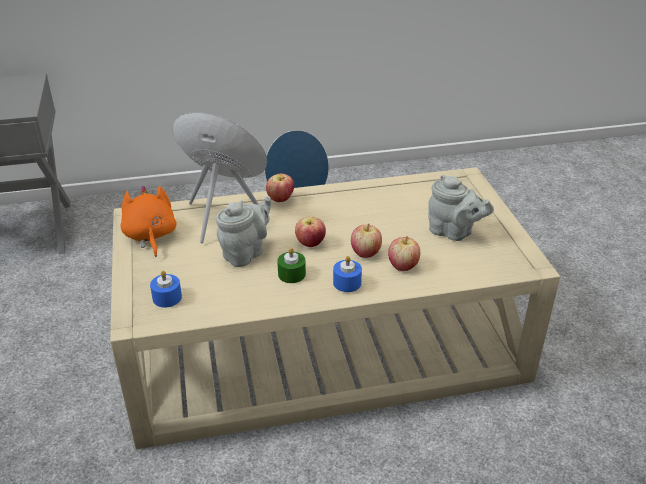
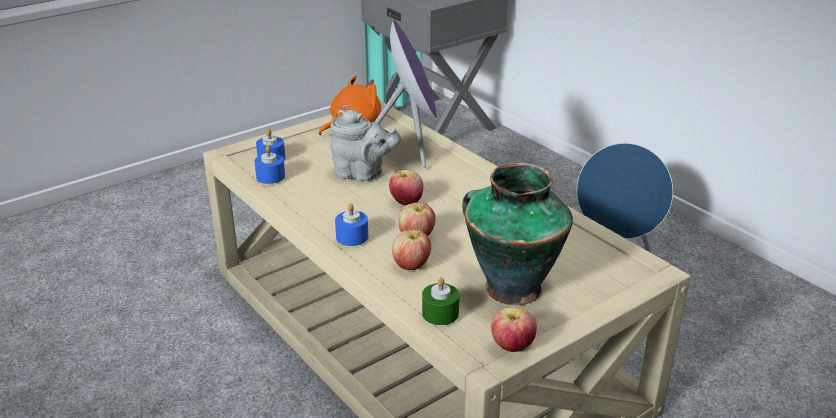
camera: 65 degrees right, 5 degrees down
(207, 305) = (270, 176): none -> blue candle
(280, 199) = (468, 165): apple -> apple (512, 346)
(291, 274) = (347, 205): green candle -> green candle (440, 313)
(453, 232) = (510, 287): grey teapot -> vase

